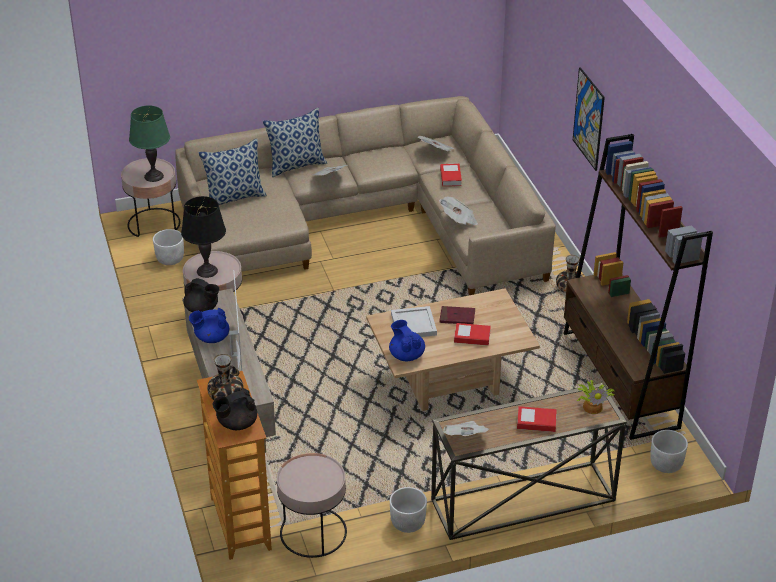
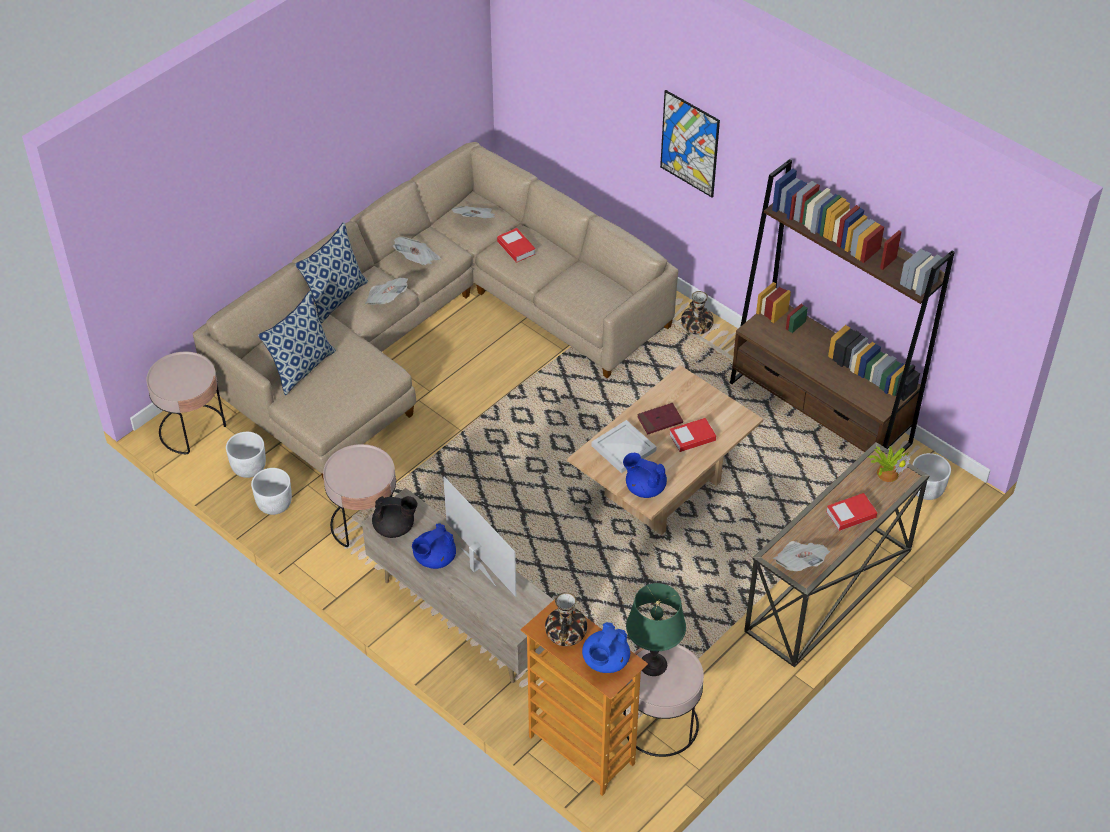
camera: 30 degrees left, 10 degrees up
(154, 176) = (191, 378): green table lamp -> green table lamp (653, 664)
(207, 271) = (355, 477): black table lamp -> none
(236, 423) = (605, 661): black teapot -> blue teapot
(407, 523) = (741, 668): white planter -> white planter (274, 504)
(459, 220) = (565, 298): newspaper -> newspaper (417, 260)

